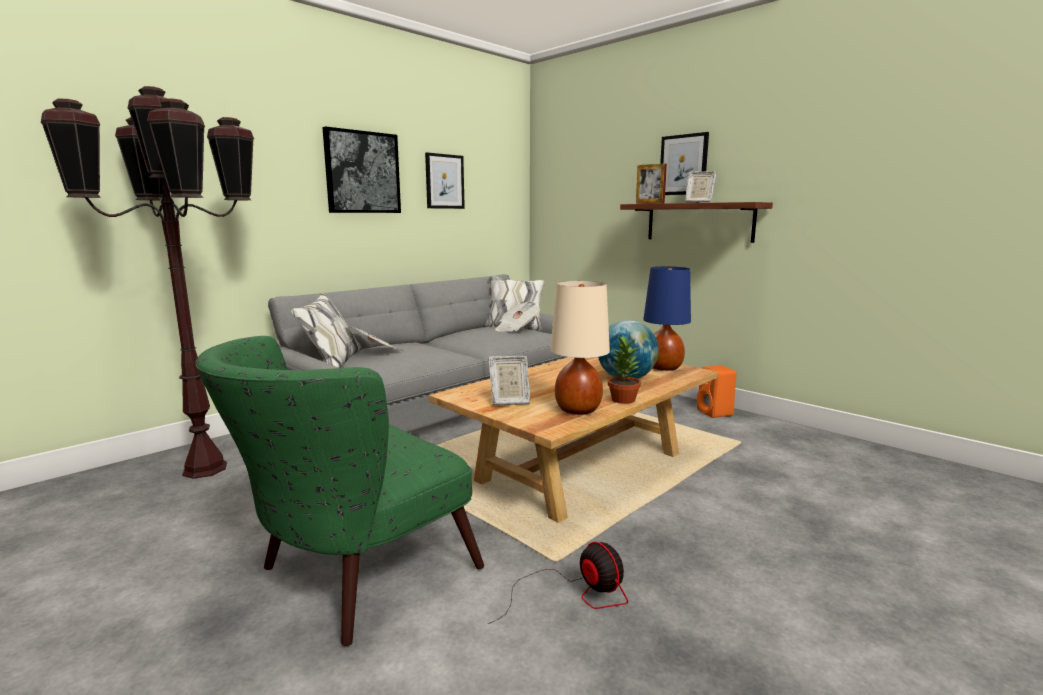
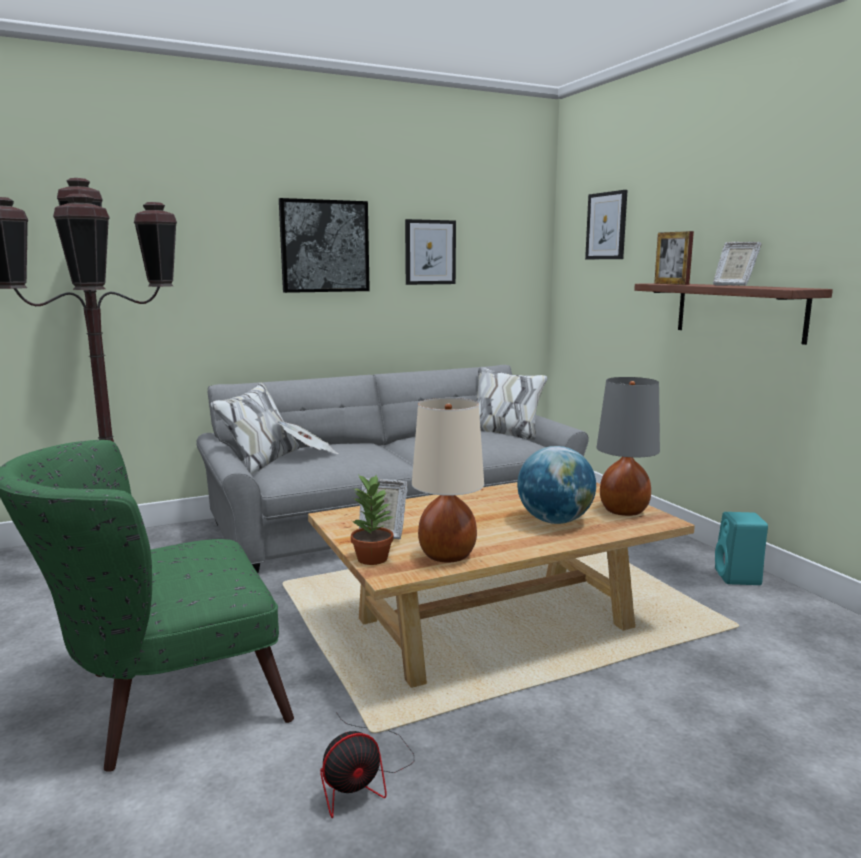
camera: 20 degrees right, 0 degrees up
(516, 328) = (496, 436): newspaper -> none
(574, 594) = (363, 776): fan -> fan turned 75 degrees clockwise
(622, 399) = (517, 549): potted plant -> potted plant (372, 558)
(664, 368) = (624, 511): blue table lamp -> grey table lamp
(683, 165) = (723, 231): picture -> picture (606, 226)
(715, 413) = (738, 578): orange speaker -> turquoise speaker

